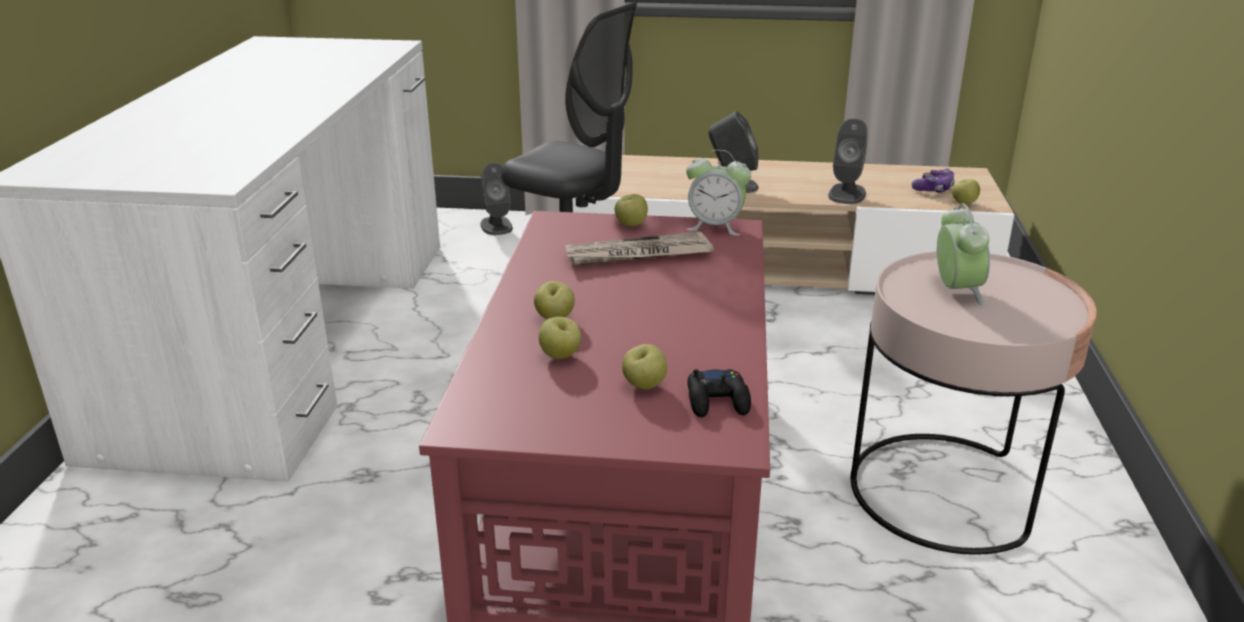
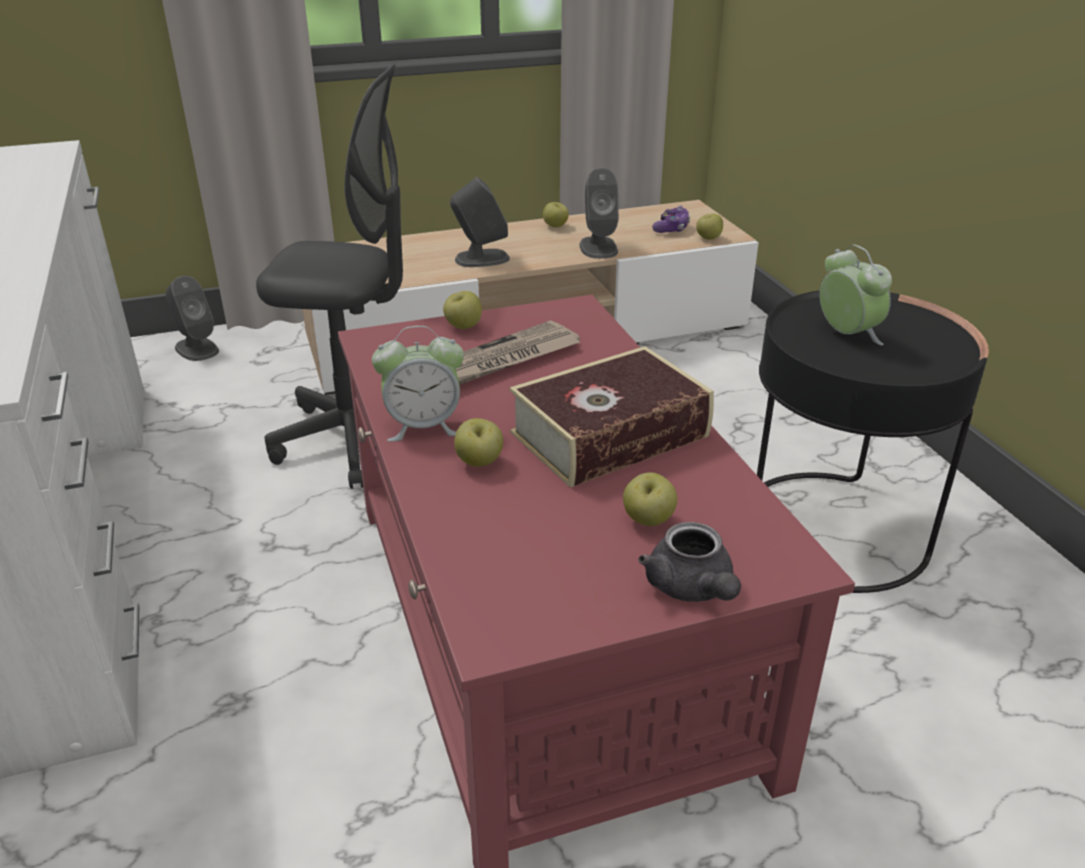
camera: 25 degrees left, 5 degrees up
(560, 356) = (526, 509): apple -> apple (555, 226)
(632, 437) = (692, 589): none -> grey teapot
(673, 322) = (610, 435): none -> book
(715, 227) = (554, 311): alarm clock -> alarm clock (423, 427)
(718, 401) = (736, 517): black game controller -> none
(945, 491) = (831, 530): pink side table -> black side table

